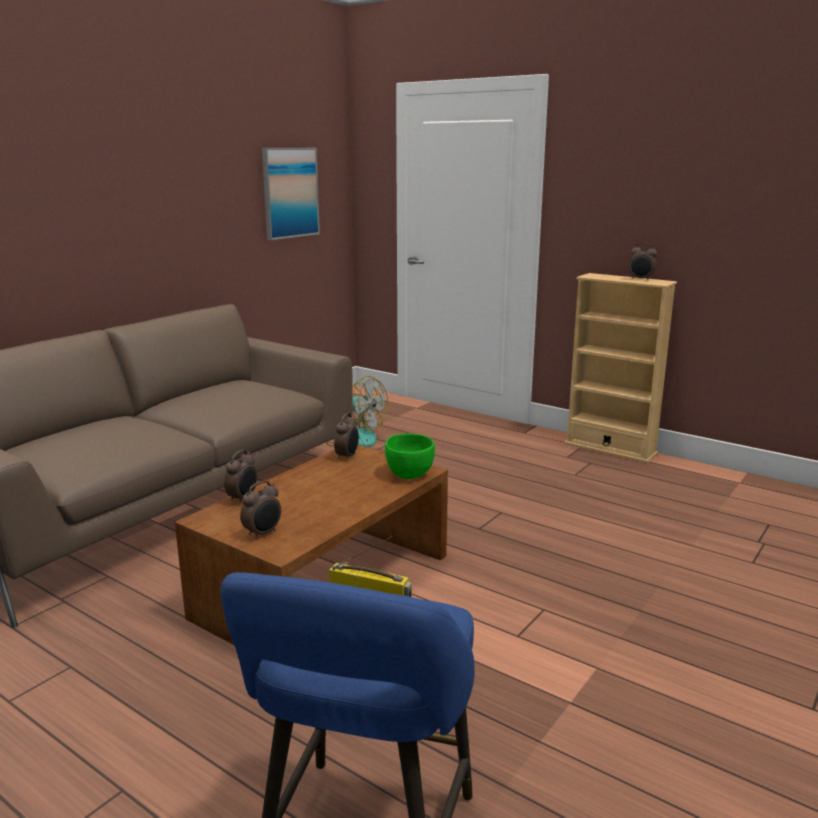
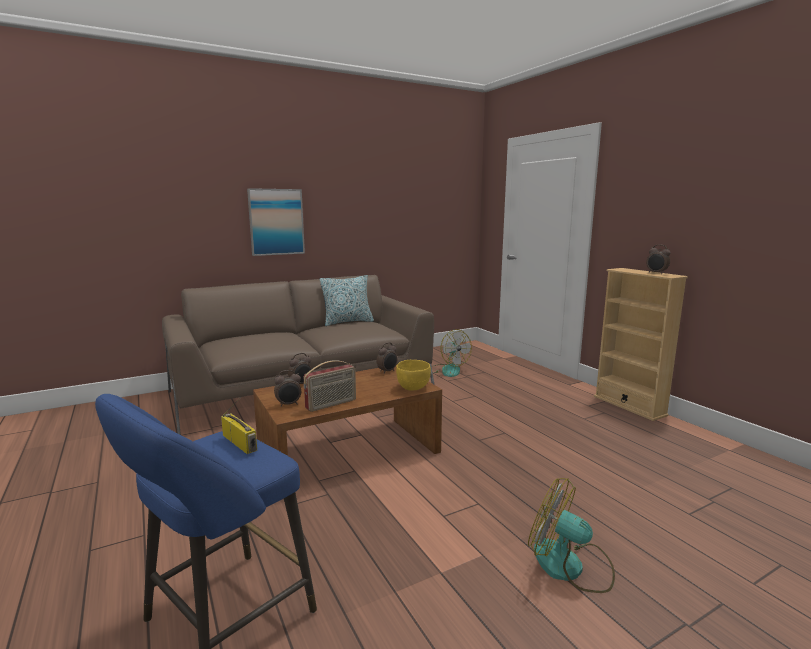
camera: 25 degrees right, 5 degrees down
(210, 386) = (347, 322): none -> pillow
(290, 193) = (431, 210): picture -> picture (276, 222)
(326, 521) = (331, 404): none -> radio
(409, 474) = (413, 388): green bowl -> yellow bowl
(690, 652) = (570, 566): none -> fan

